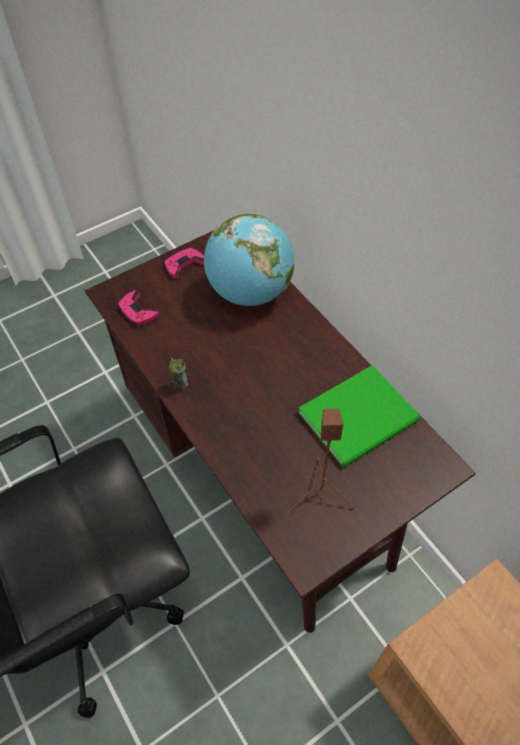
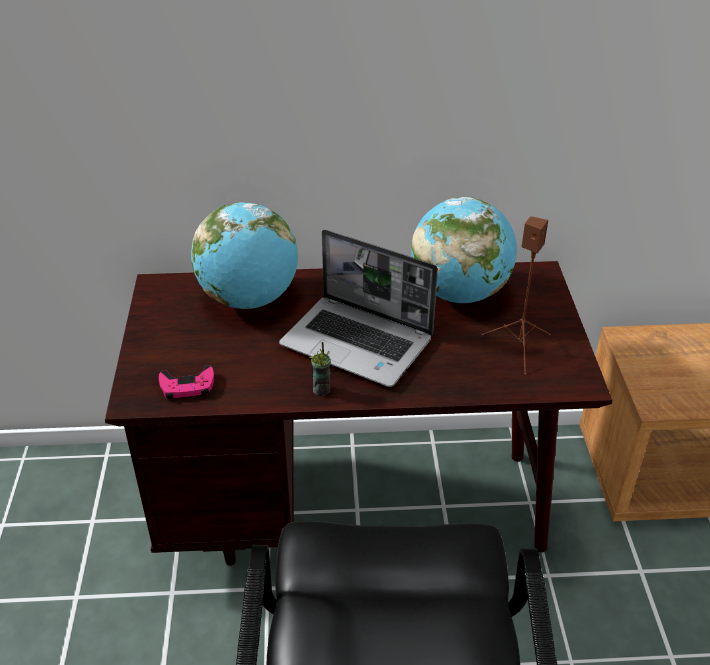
camera: 60 degrees left, 15 degrees down
(184, 265) = (158, 328): pink game controller -> none
(248, 380) = (359, 342): none -> laptop
(362, 417) = (459, 293): green book -> globe

